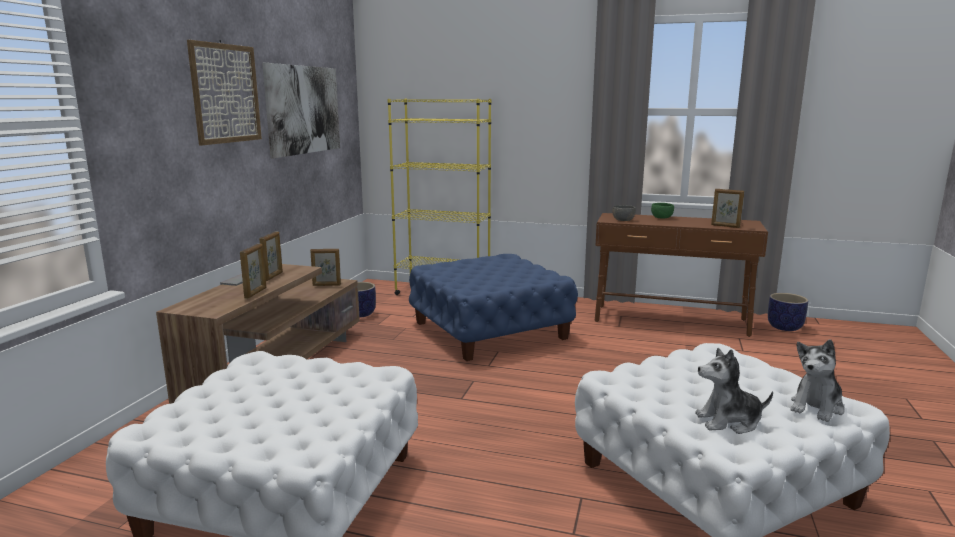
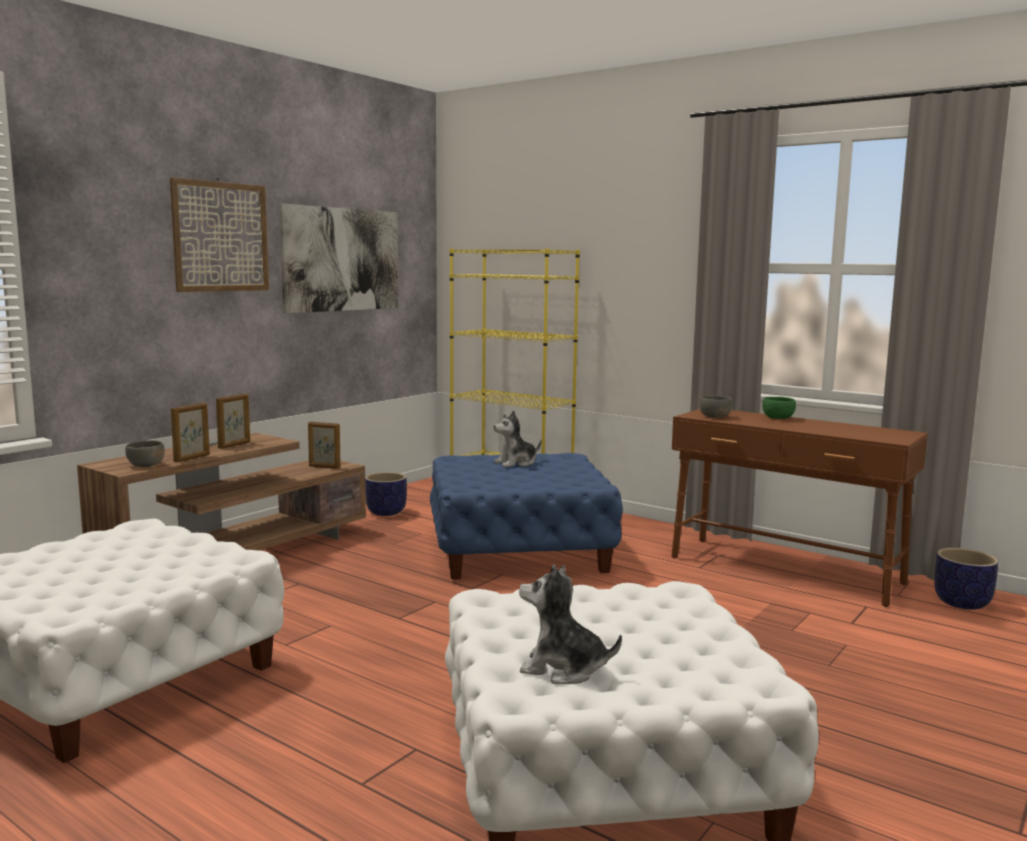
camera: 20 degrees right, 5 degrees down
(225, 304) = (146, 465): none -> grey bowl
(725, 226) = (852, 434): picture frame -> none
(816, 407) = (715, 676): plush toy -> plush toy (516, 463)

